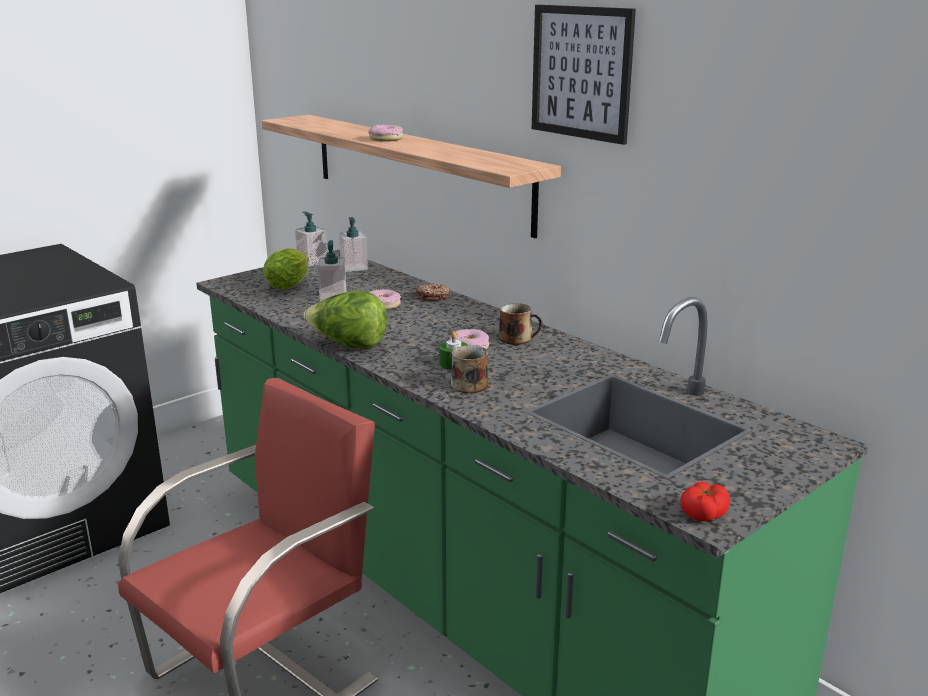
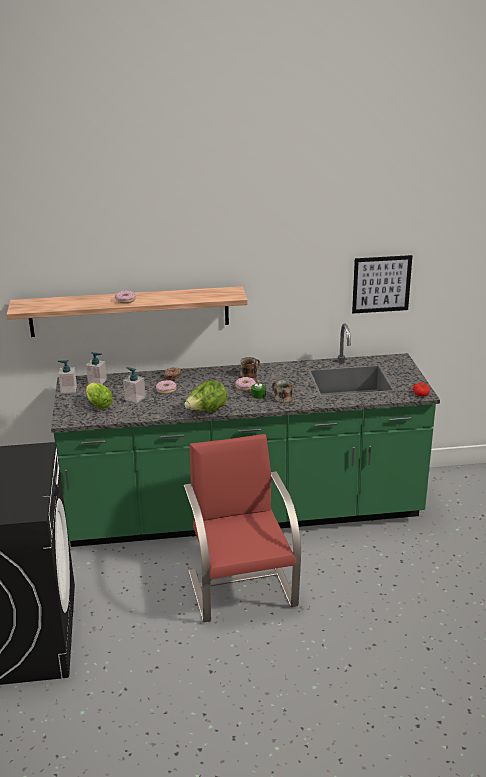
camera: 55 degrees left, 5 degrees up
(581, 72) = (252, 241): picture -> picture (381, 284)

